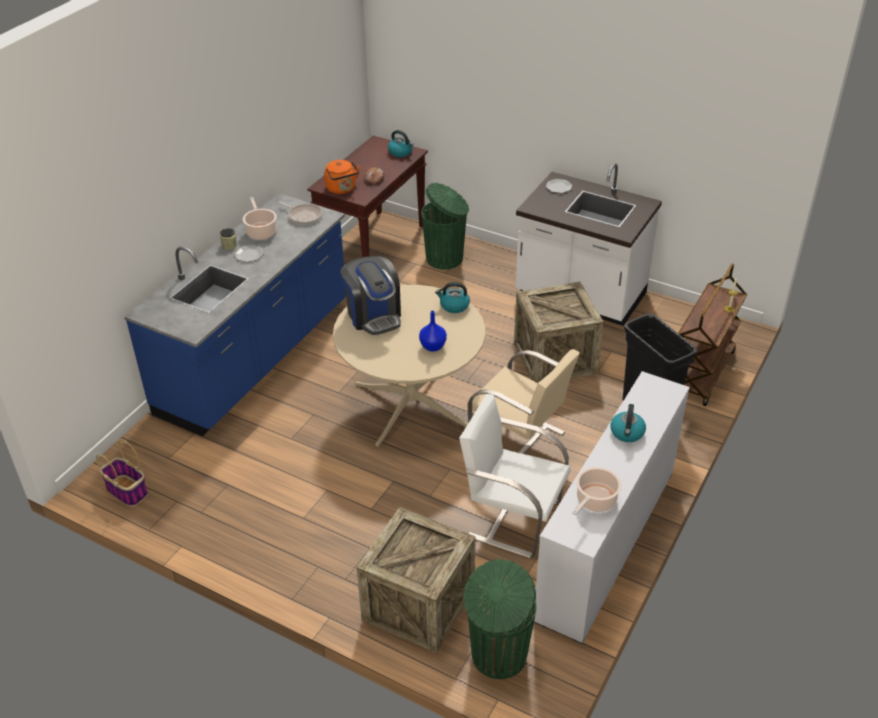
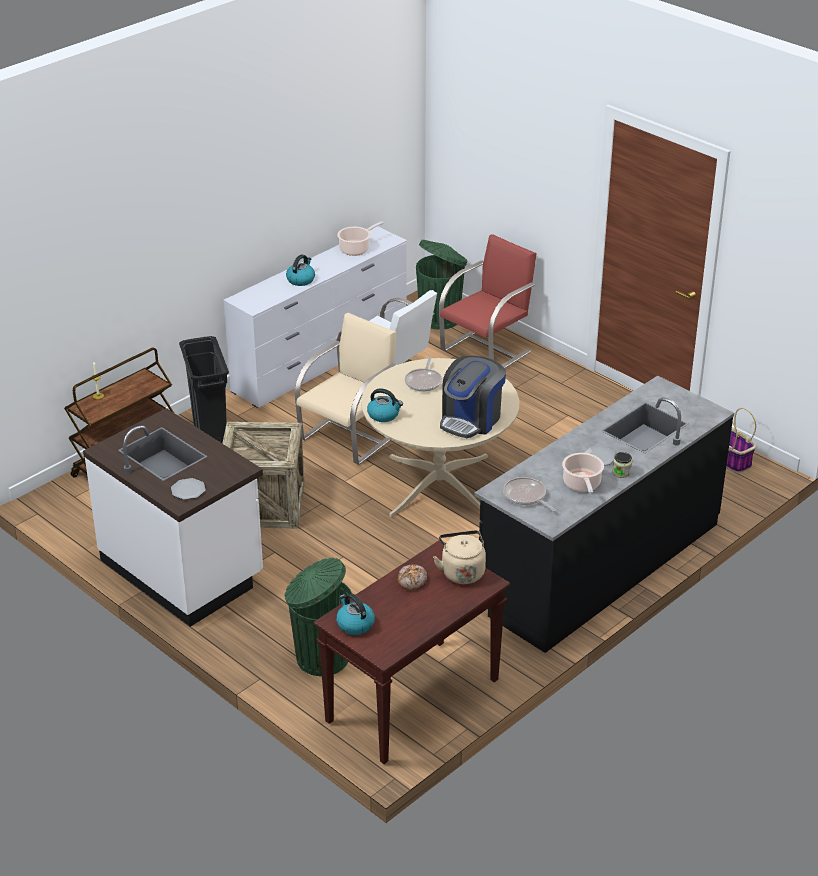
camera: 165 degrees left, 5 degrees down
(256, 358) = (599, 564): blue counter -> black counter
(342, 189) = (462, 571): orange kettle -> beige kettle
(373, 315) = (471, 419): coffee machine -> coffee machine turned 135 degrees counterclockwise
(418, 605) = (487, 350): crate -> red chair
(432, 347) = (424, 381): blue vase -> frying pan
(519, 442) = (349, 437): beige chair -> beige chair turned 75 degrees clockwise

